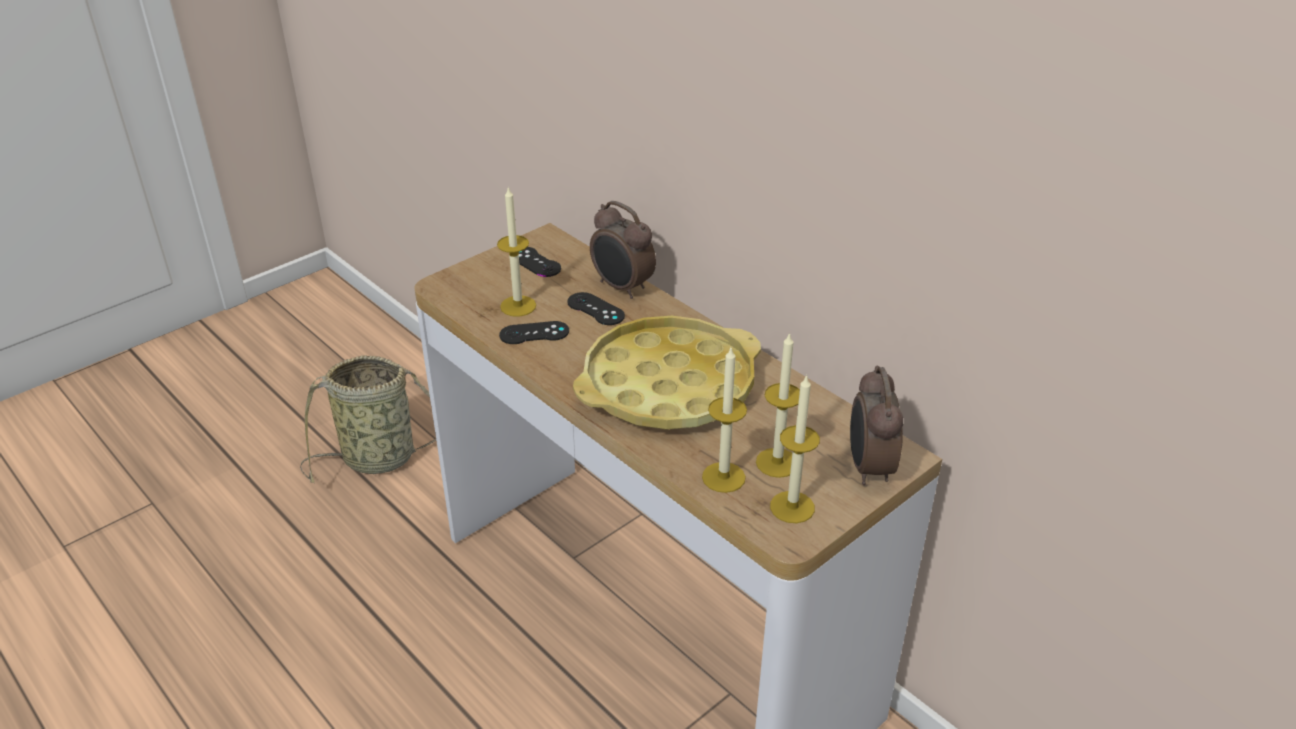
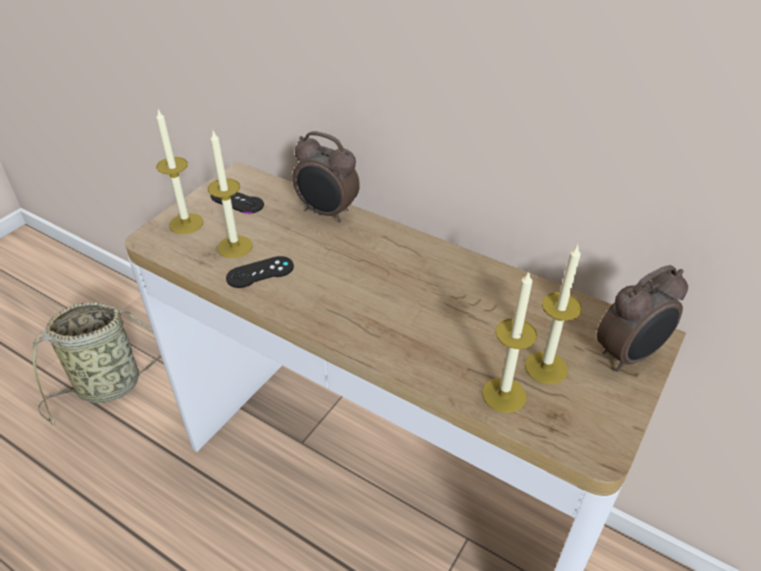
camera: 15 degrees left, 5 degrees up
(595, 309) = (310, 238): black game controller -> none
(668, 385) = (409, 304): yellow tray -> none
(792, 507) = (583, 414): candle -> candle (186, 223)
(868, 468) = (629, 355): alarm clock -> alarm clock turned 105 degrees counterclockwise

